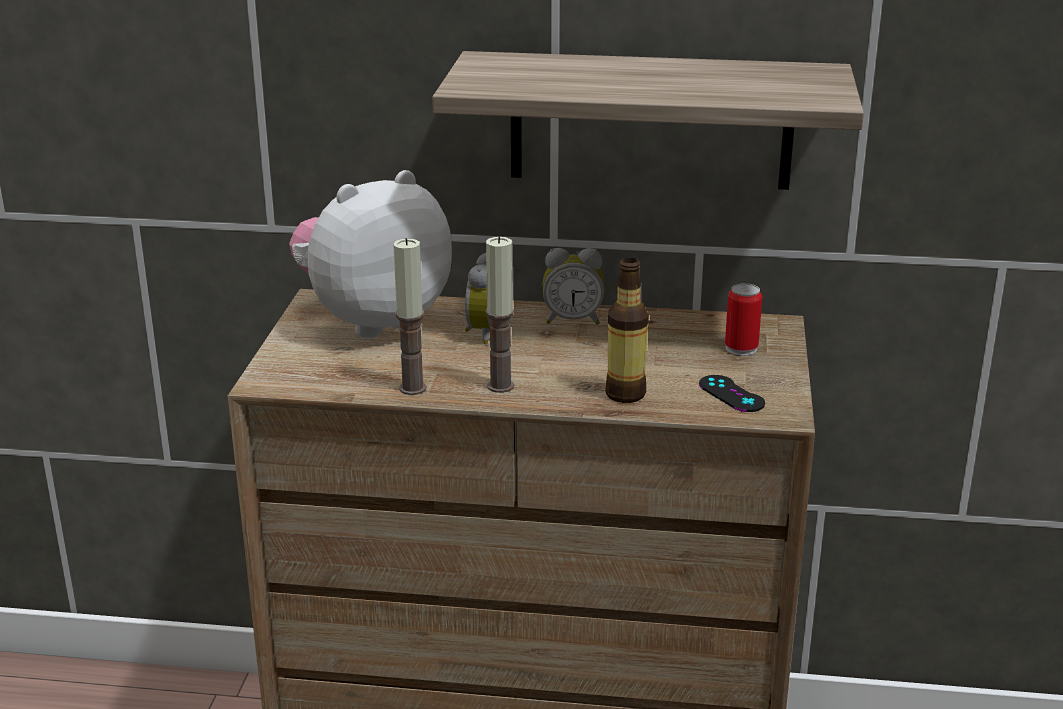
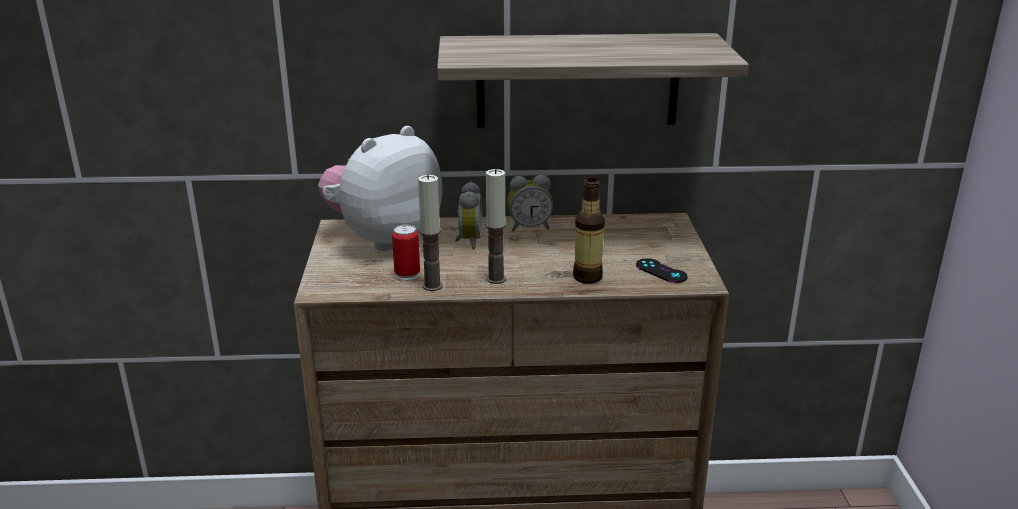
camera: 10 degrees left, 0 degrees up
(741, 348) = (654, 238): can -> can (407, 274)

